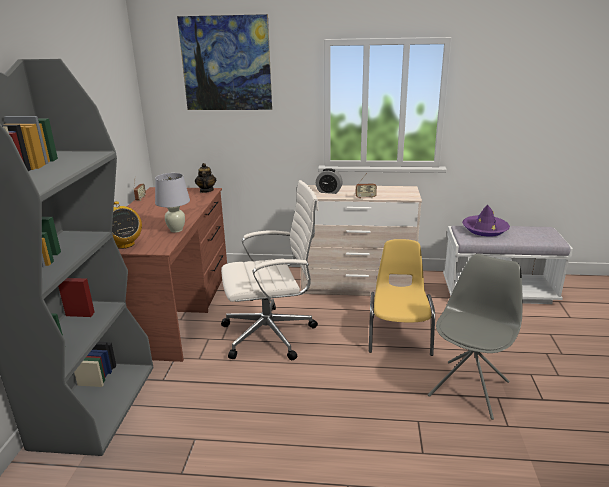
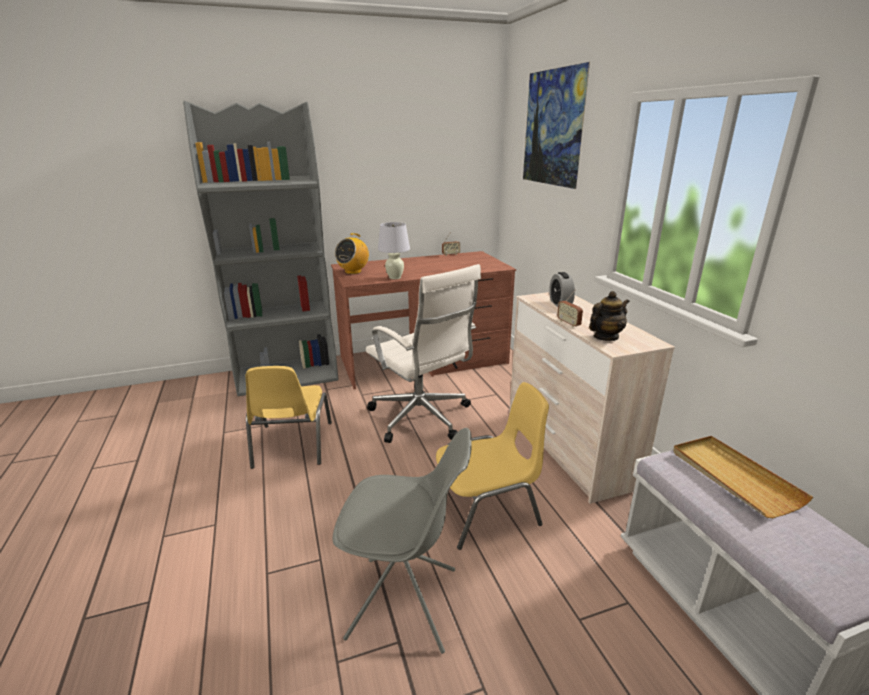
camera: 65 degrees right, 0 degrees up
(206, 190) = (499, 266): teapot -> teapot (605, 337)
(253, 419) = (291, 445): none -> yellow chair
(484, 230) = (733, 477): purple hat -> beige tray

